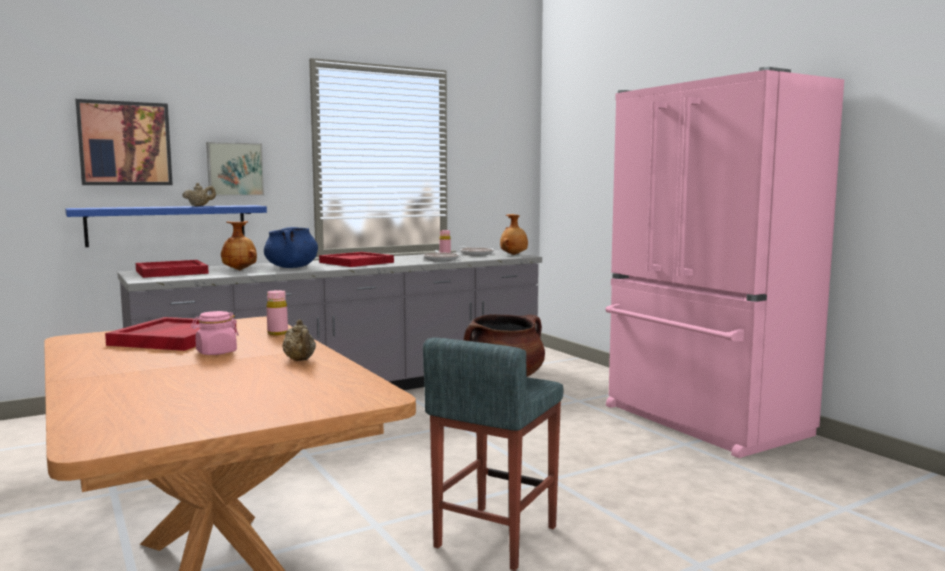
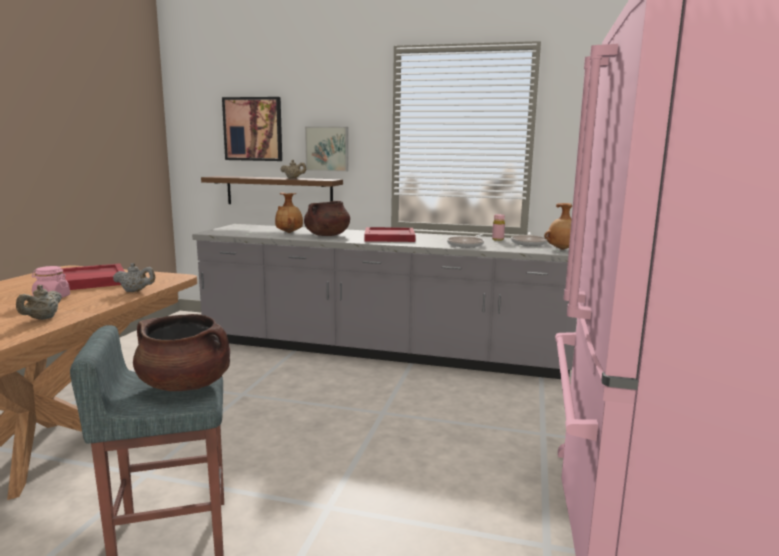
camera: 45 degrees right, 5 degrees up
(167, 225) = (279, 192): blue shelf -> brown shelf
(171, 272) = (250, 228): red tray -> none
(277, 333) = (135, 291): pink bottle -> grey teapot
(291, 267) = (327, 235): blue cooking pot -> brown cooking pot

